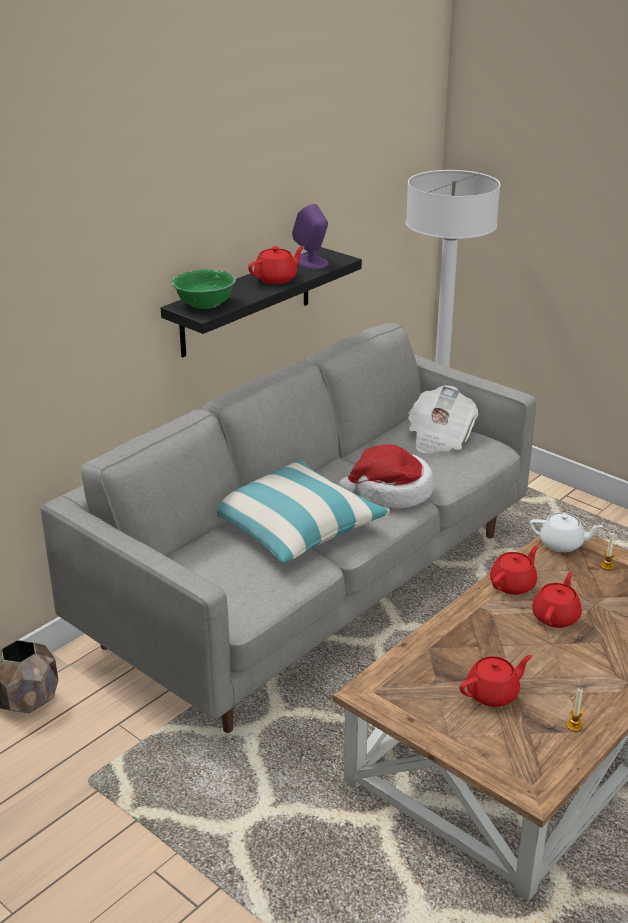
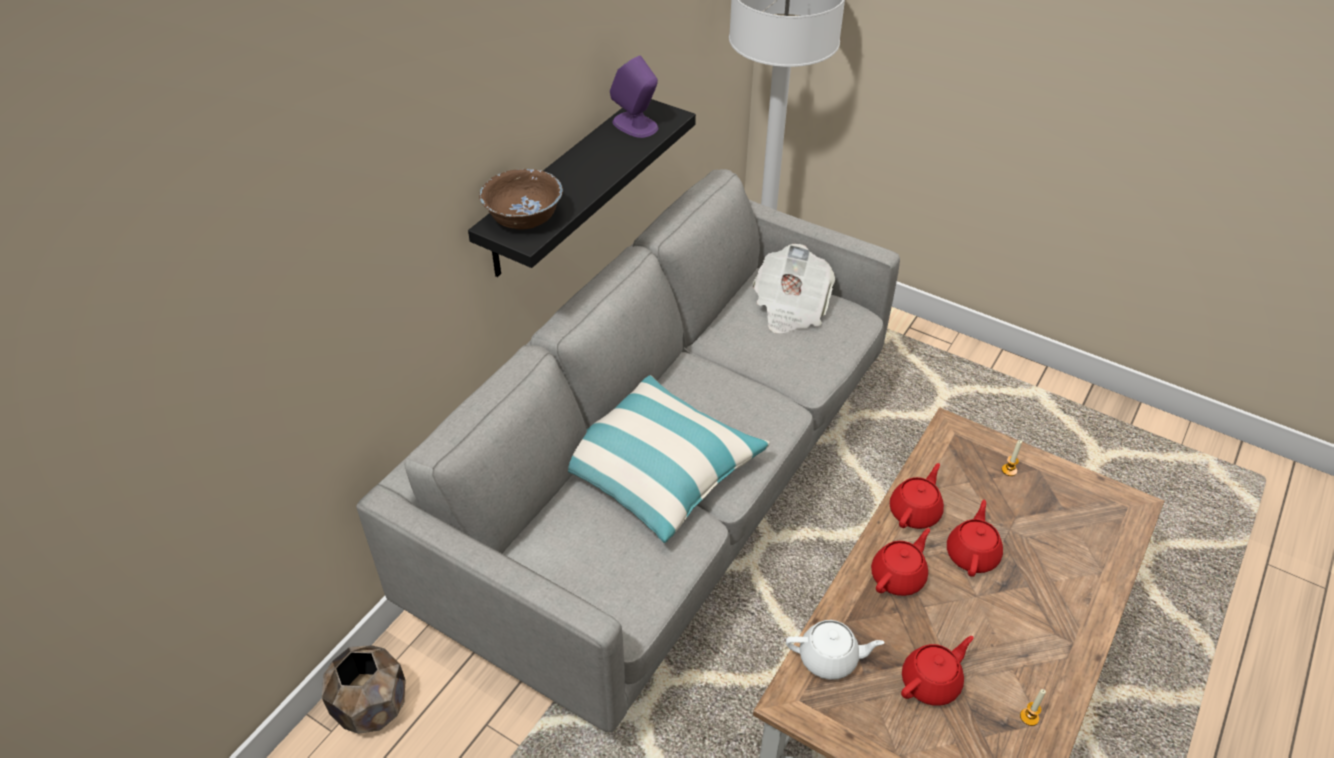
camera: 10 degrees left, 15 degrees up
(205, 303) = (524, 218): green bowl -> brown bowl
(276, 279) = (601, 161): red teapot -> red teapot (898, 576)
(391, 492) = (756, 399): hat -> none
(562, 544) = (953, 443): white teapot -> white teapot (829, 658)

